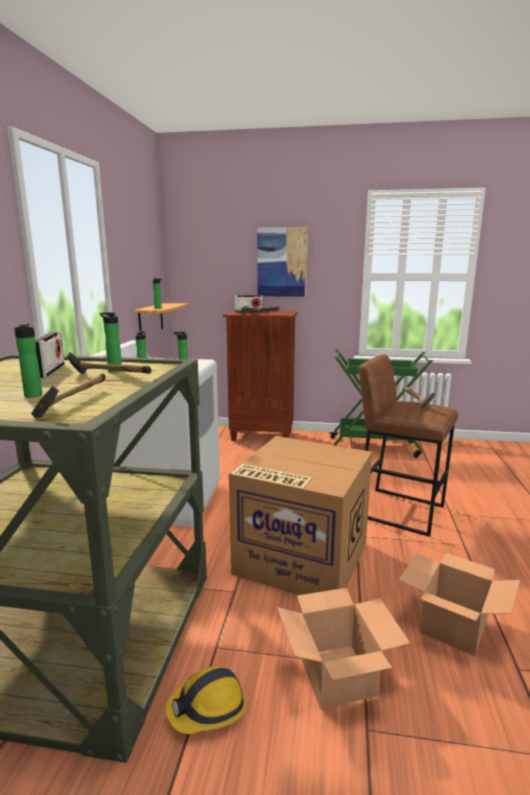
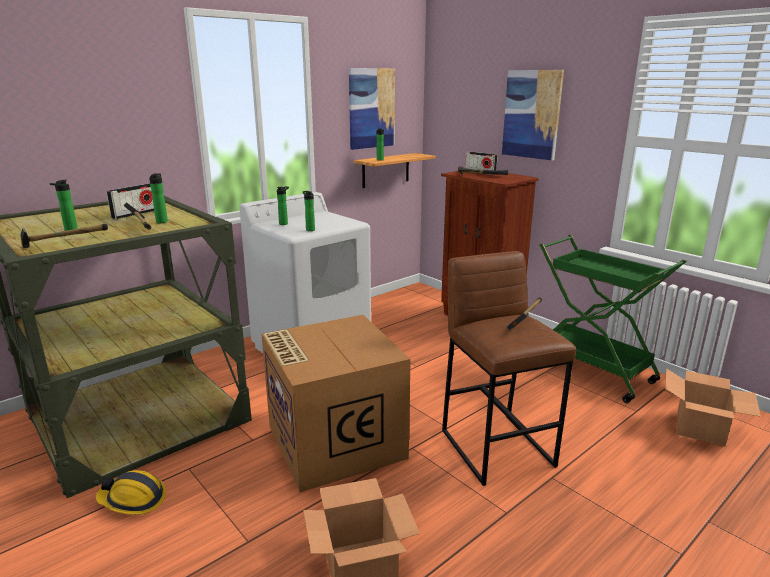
camera: 40 degrees right, 5 degrees up
(139, 260) = (371, 108): none -> picture
(336, 674) = (223, 534): cardboard box -> cardboard box (699, 428)

